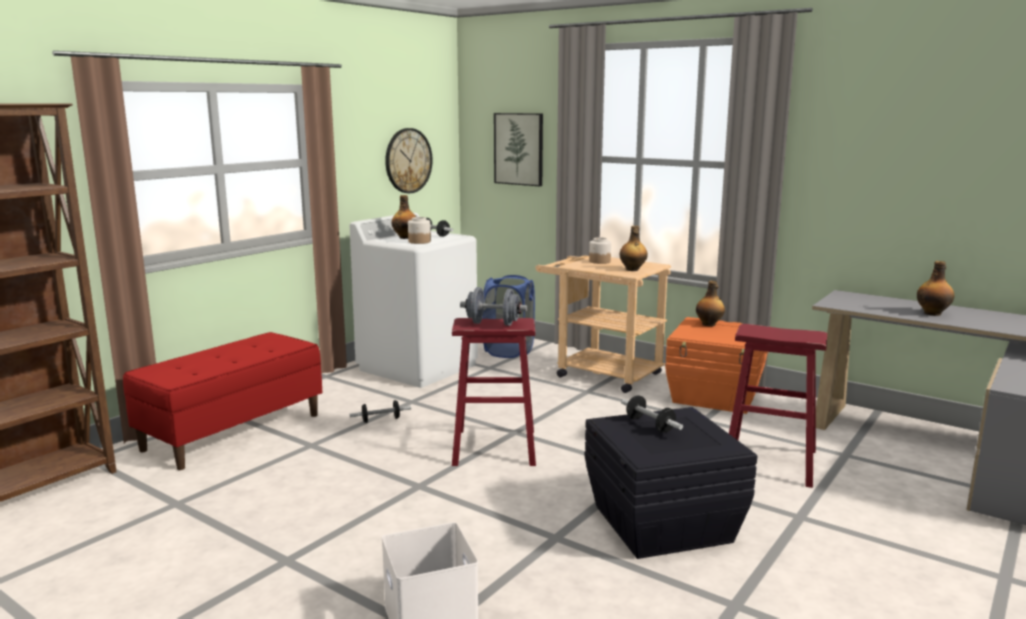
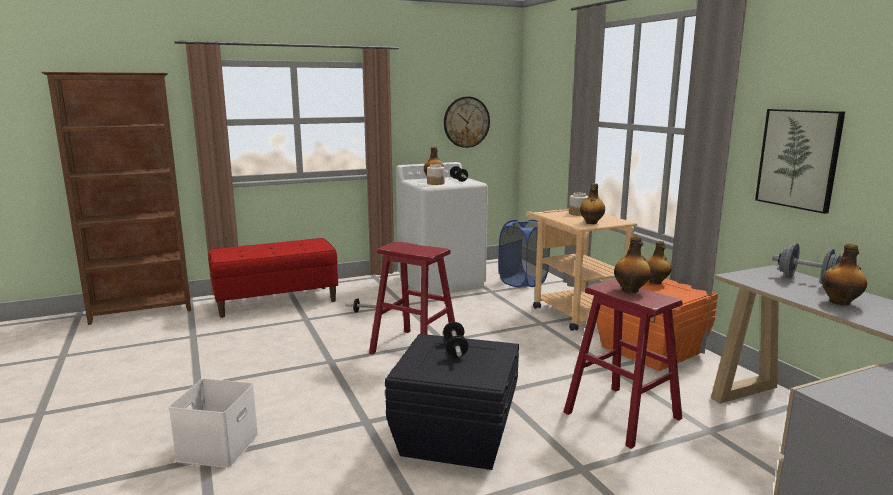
camera: 30 degrees right, 0 degrees up
(493, 324) = (412, 248): grey dumbbell -> grey dumbbell (806, 280)
(519, 149) = (554, 115): picture -> picture (799, 159)
(776, 331) = (630, 290): none -> bottle

